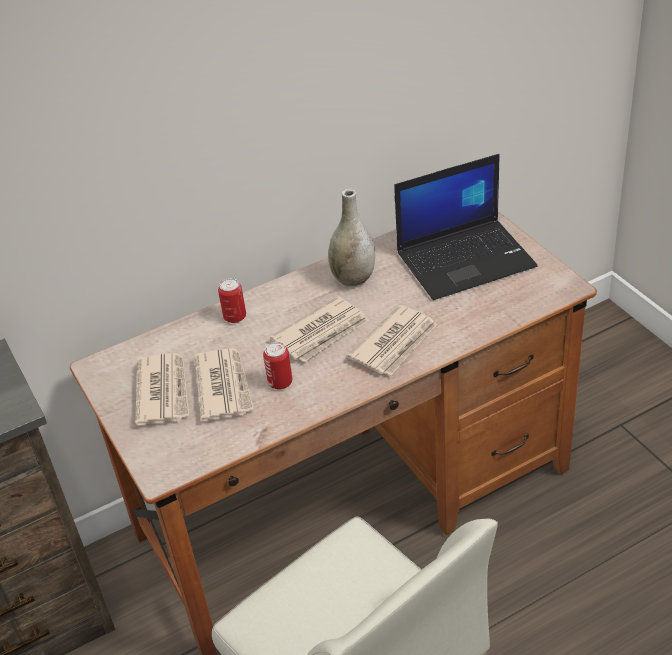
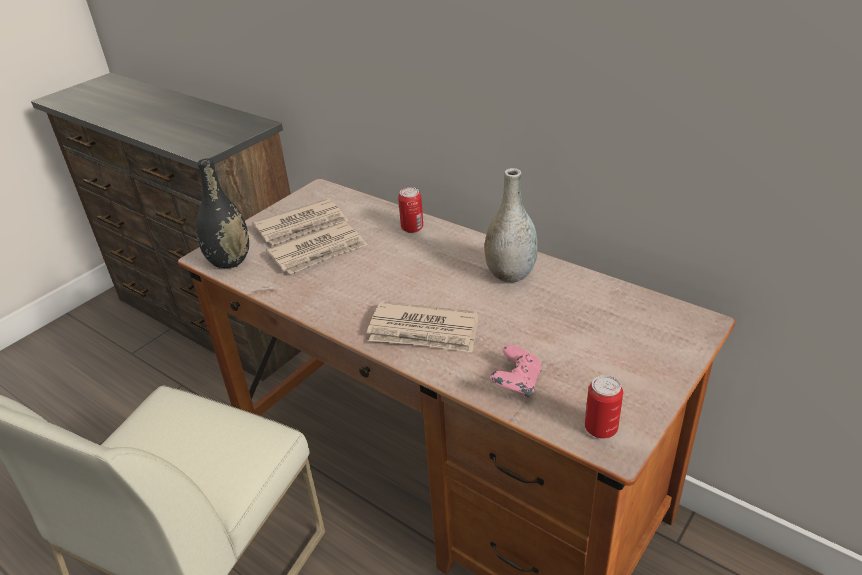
camera: 65 degrees right, 5 degrees down
(187, 456) = (229, 261): none -> black vase
(280, 382) = (336, 279): can -> can (601, 428)
(322, 333) = (416, 281): newspaper -> none
(466, 259) = (603, 342): laptop -> none
(485, 311) = (516, 384): none -> pink game controller

